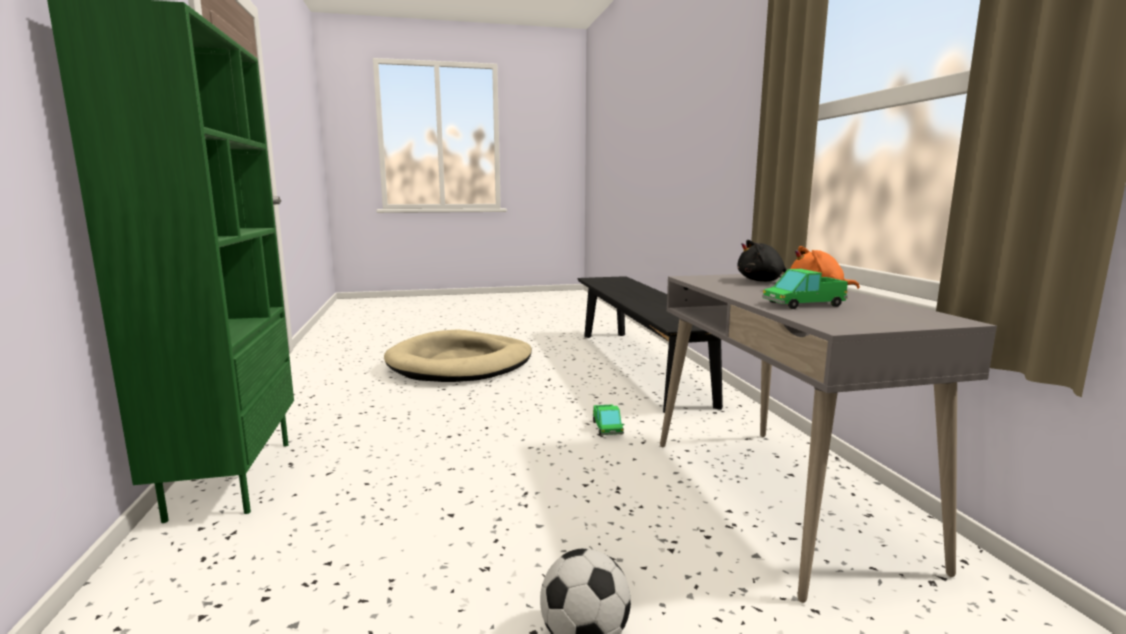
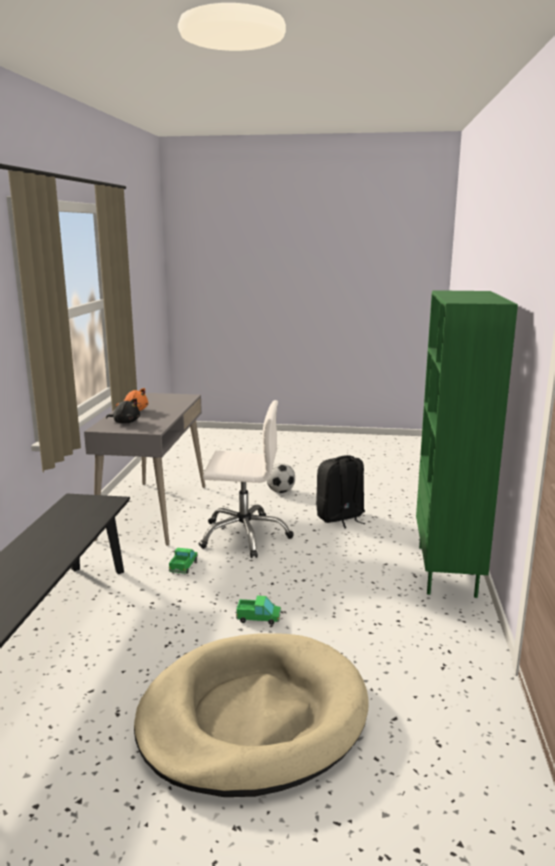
camera: 160 degrees left, 5 degrees up
(397, 560) = (340, 518): none -> black backpack
(568, 480) = (244, 535): none -> white office chair
(803, 304) = (166, 405): toy truck -> toy truck (258, 617)

